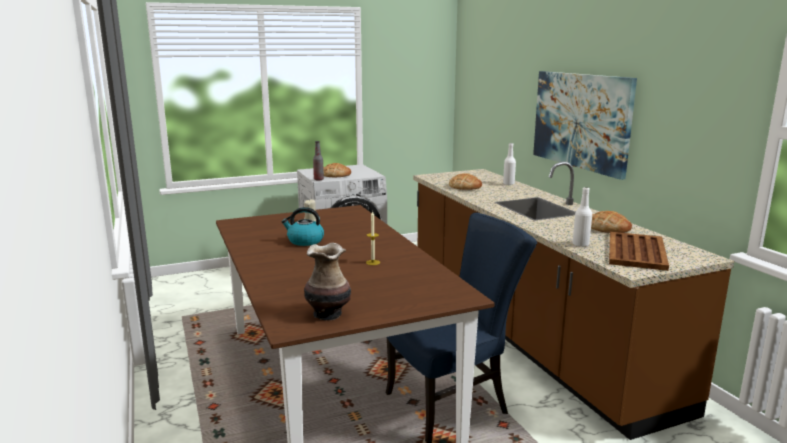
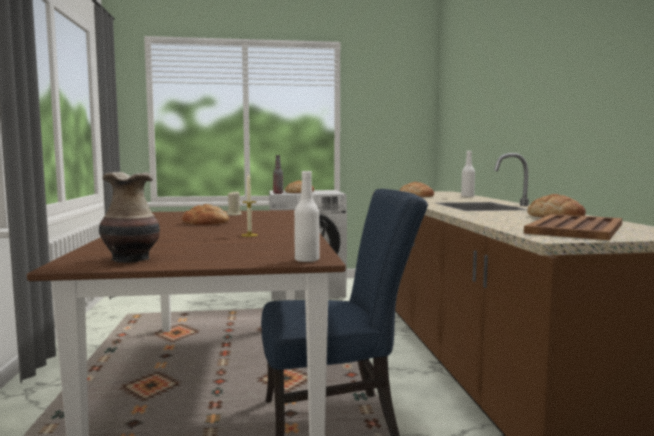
camera: 15 degrees right, 10 degrees down
(305, 241) = (206, 222): kettle -> bread
(580, 244) = (502, 222): white bottle -> white bottle (307, 260)
(581, 121) = (543, 116): picture -> none

